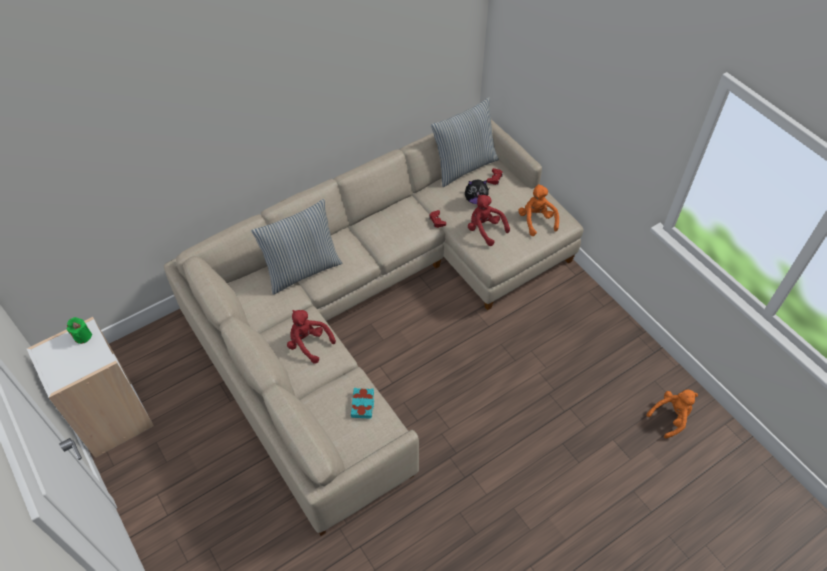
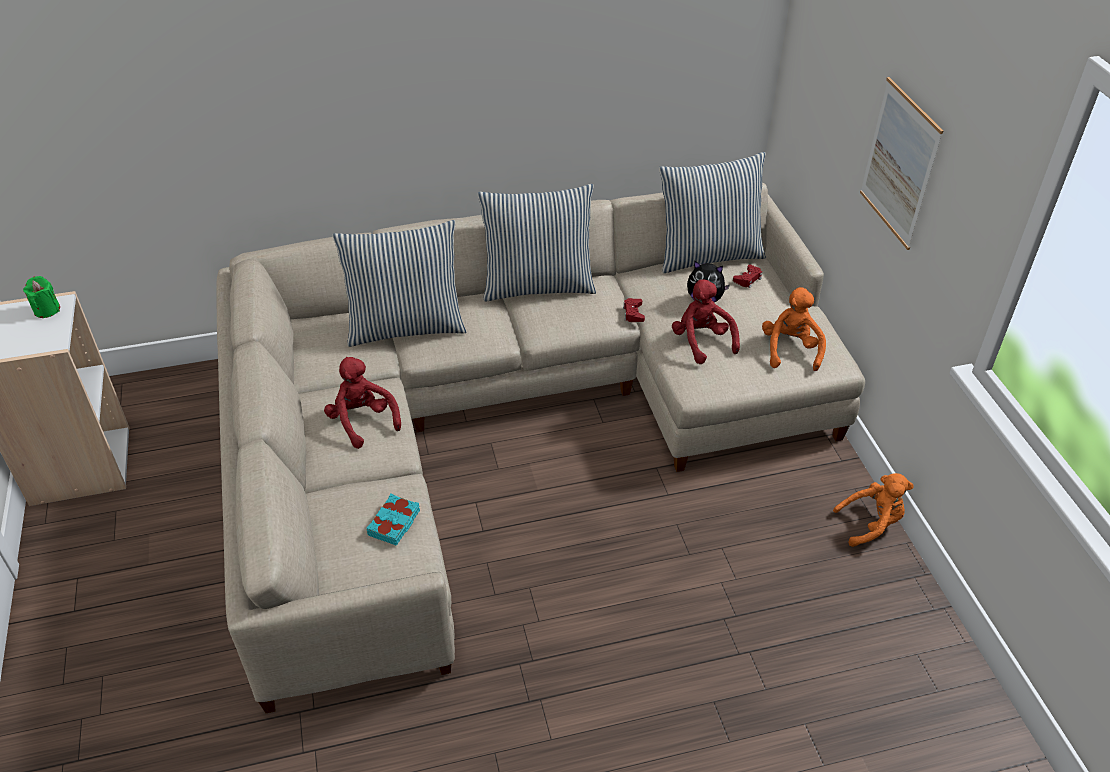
camera: 20 degrees right, 10 degrees down
(370, 216) = (538, 285): none -> pillow
(594, 111) = (899, 164): none -> picture
(670, 417) = (925, 721): orange plush toy -> orange plush toy (871, 524)

